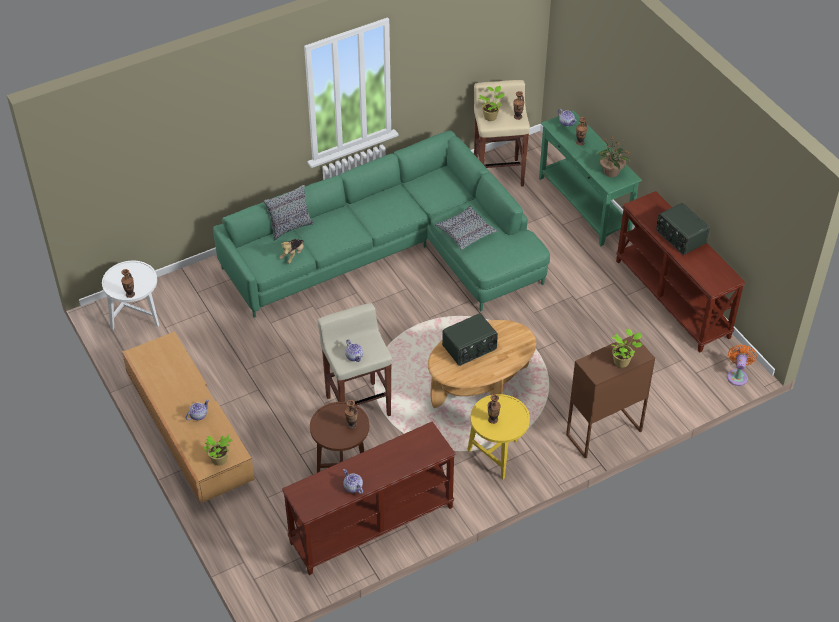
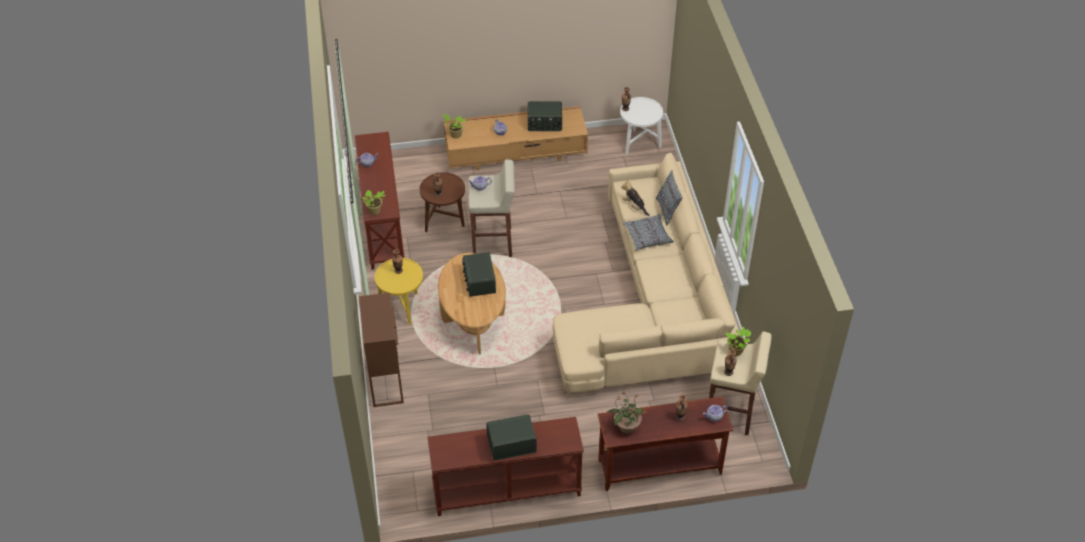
camera: 110 degrees right, 0 degrees up
(167, 376) = (544, 124): none -> radio
(391, 251) = (652, 305): green sofa -> beige sofa
(465, 233) = (613, 318): grey pillow -> grey pillow (647, 236)
(584, 206) = (659, 467): green console table -> brown console table
(622, 361) = (371, 321): potted plant -> potted plant (374, 211)
(737, 376) = (393, 501): orange fan -> none

